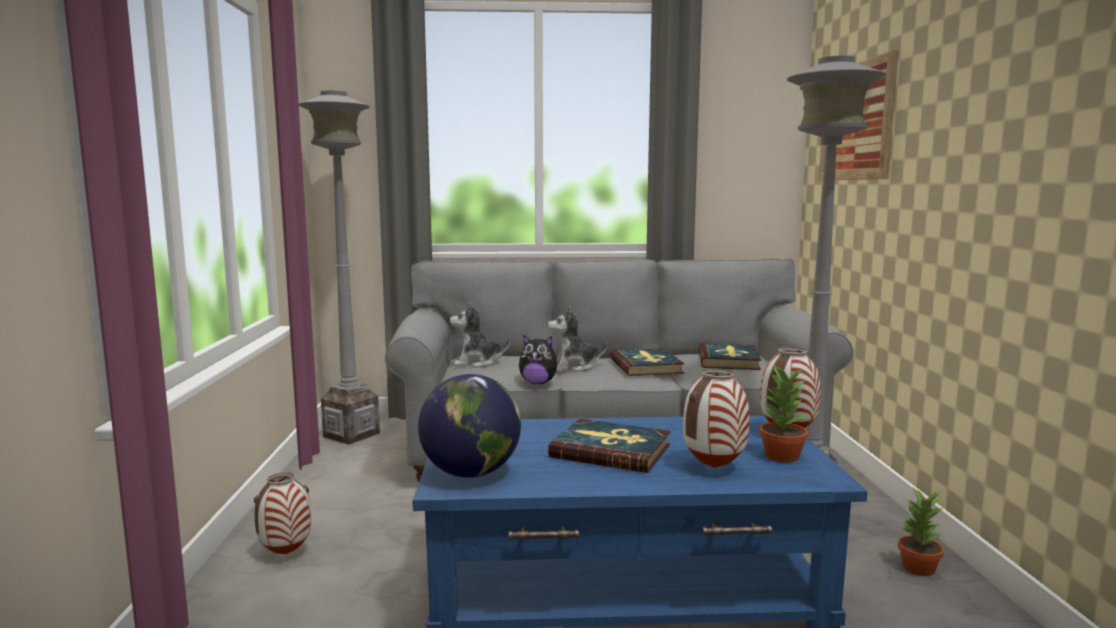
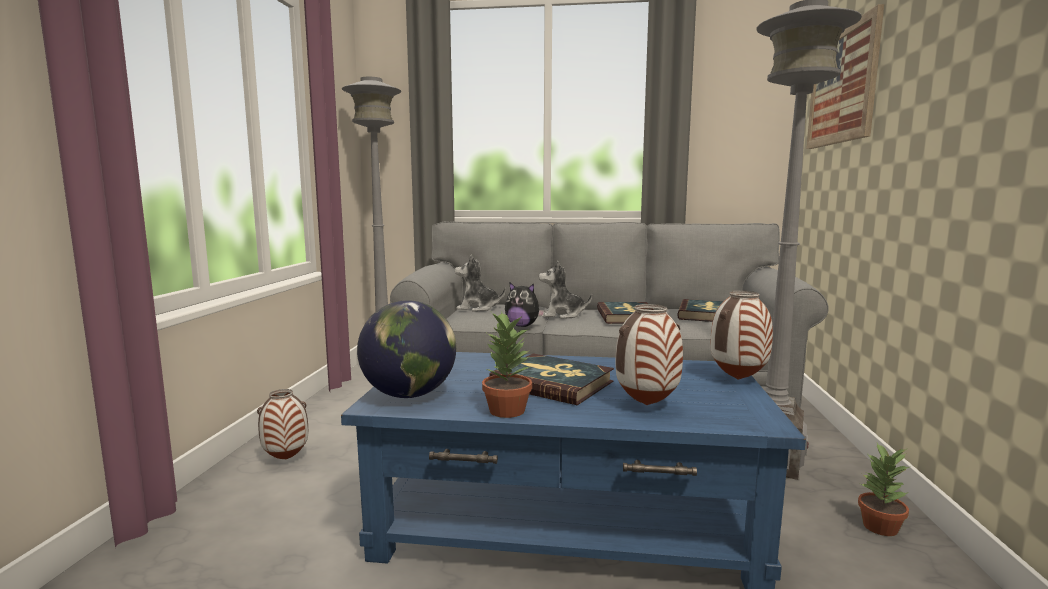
camera: 10 degrees right, 0 degrees up
(781, 456) = (722, 398): potted plant -> potted plant (506, 410)

